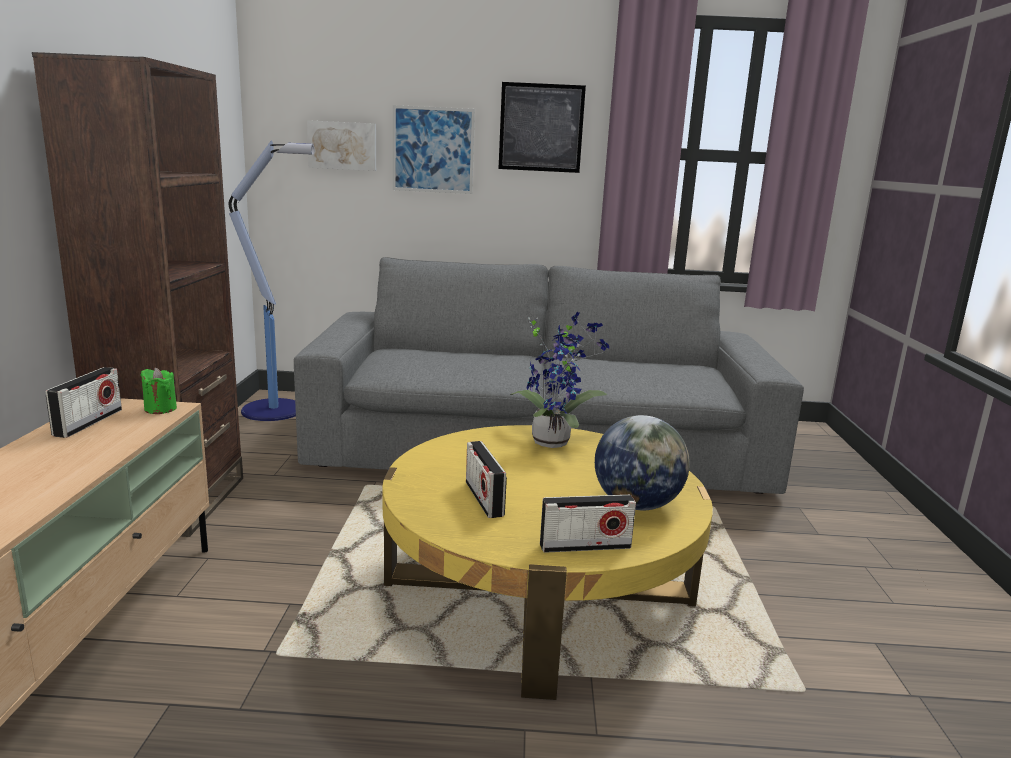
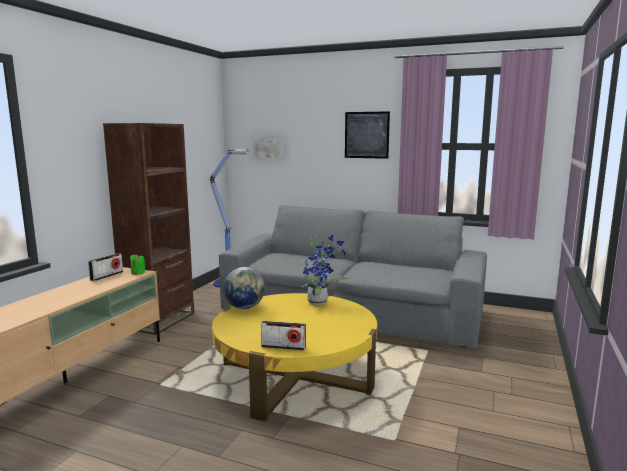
camera: 20 degrees right, 5 degrees down
(433, 150) = (311, 149): picture -> none
(484, 499) = (257, 323): radio -> none
(637, 505) = (329, 333): globe -> globe (245, 307)

